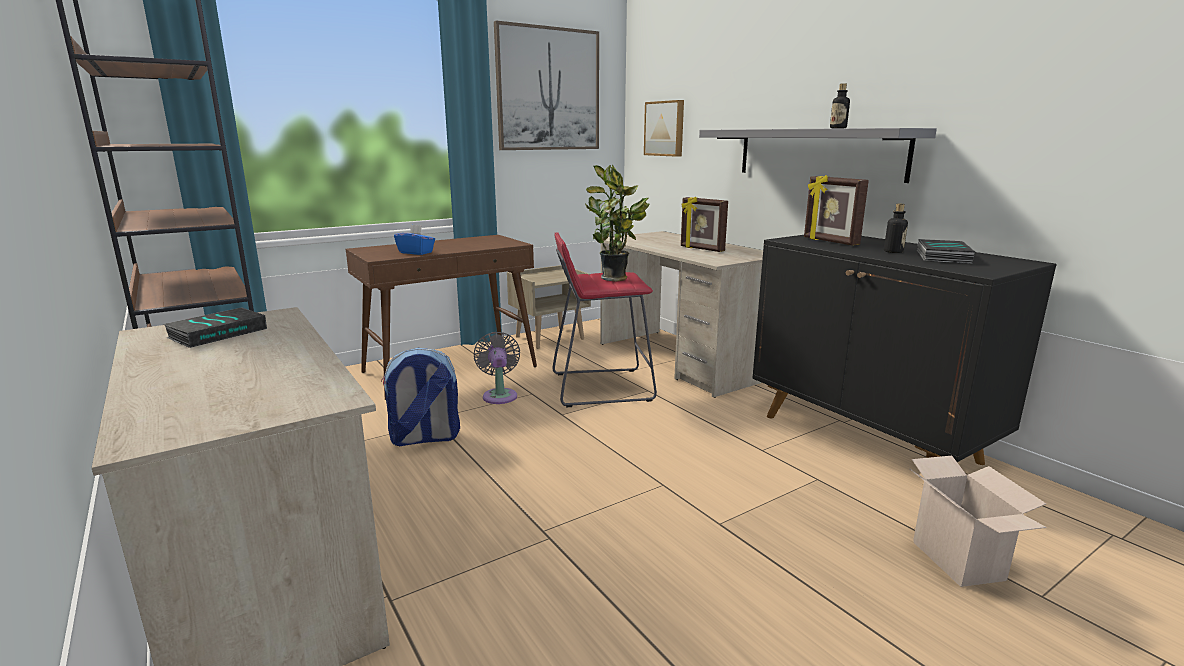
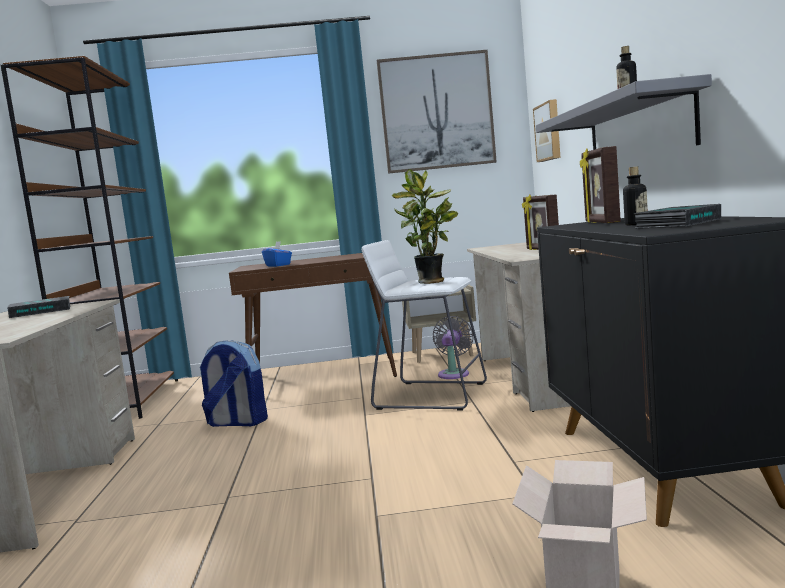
camera: 30 degrees right, 10 degrees down
(499, 395) = (335, 396): grey fan -> grey fan (454, 373)
(601, 387) = (431, 396): red stool -> white stool

